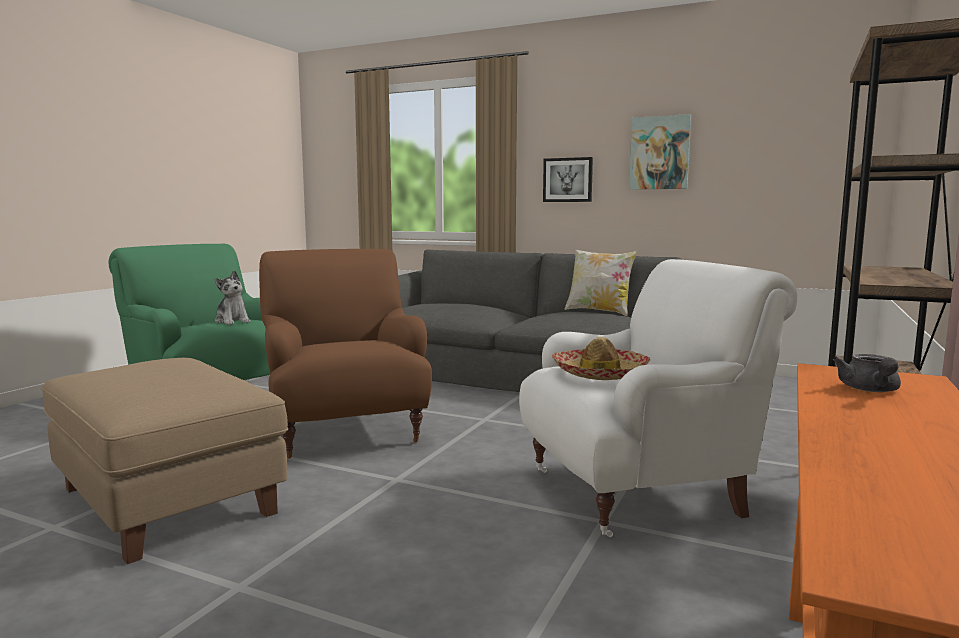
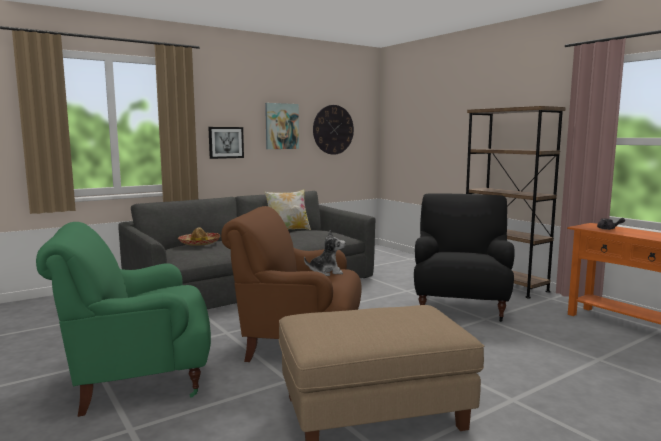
camera: 60 degrees left, 0 degrees up
(232, 321) = (174, 291): plush toy -> plush toy (326, 272)
(600, 374) = (464, 252): hat -> hat (199, 243)
(638, 492) = (460, 306): white armchair -> black armchair
(768, 154) = (333, 129): none -> wall clock

